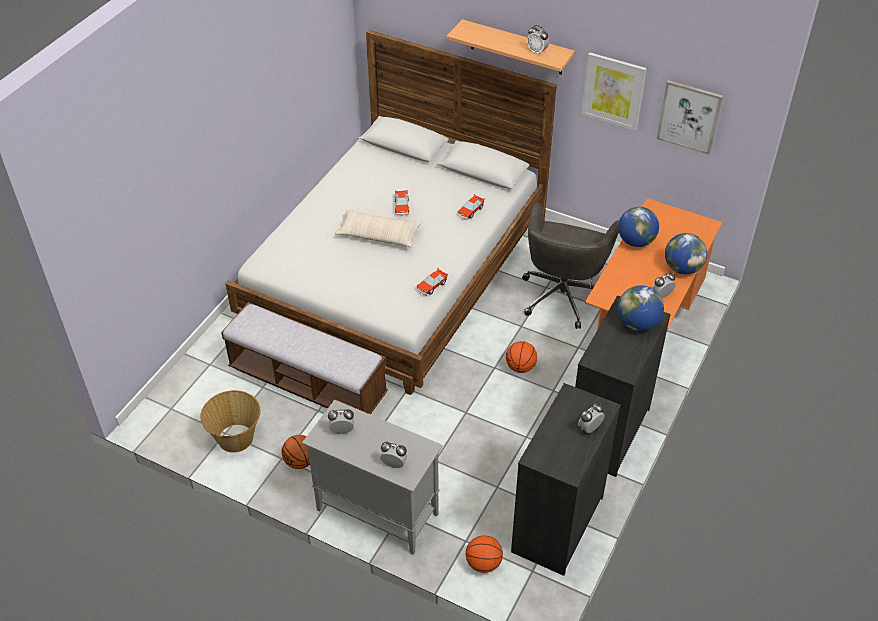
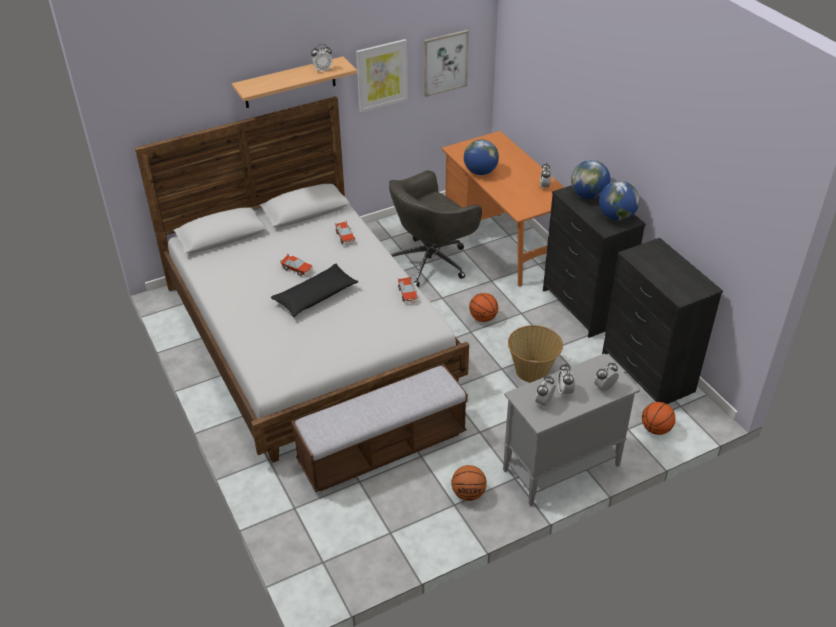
camera: 55 degrees left, 5 degrees down
(236, 438) = (404, 527): basket -> basket (532, 371)
(378, 235) = (316, 296): beige pillow -> black pillow
(563, 294) = (432, 261): grey office chair -> grey office chair turned 90 degrees clockwise
(590, 428) = (672, 260): alarm clock -> alarm clock (565, 391)
(682, 268) = (527, 166): globe -> globe (616, 217)

